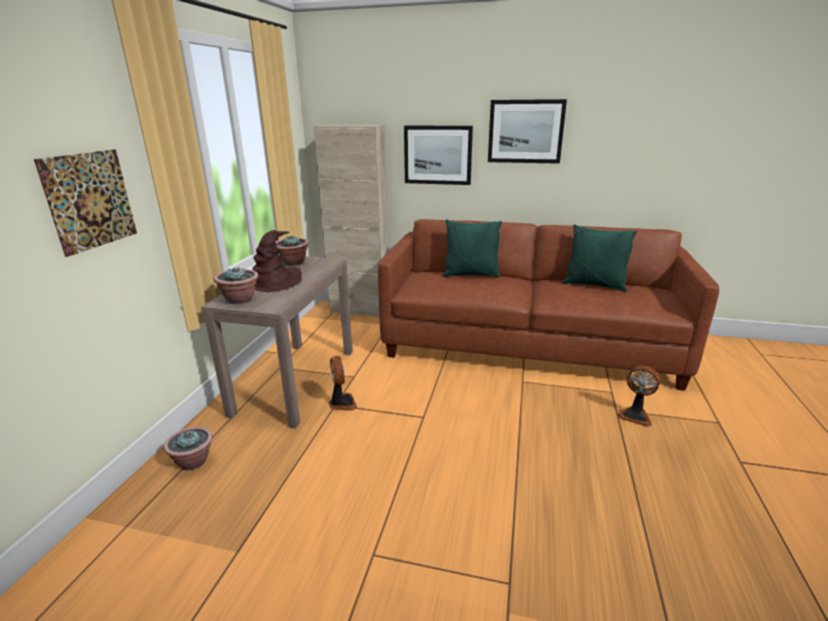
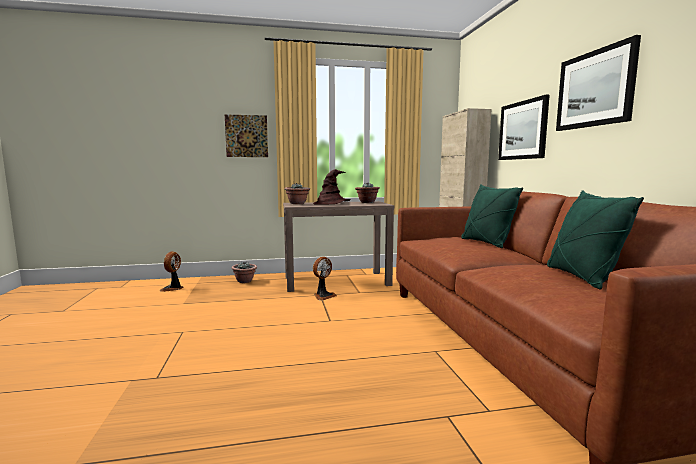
camera: 65 degrees right, 15 degrees down
(635, 415) = (450, 433): fan -> fan (173, 288)

